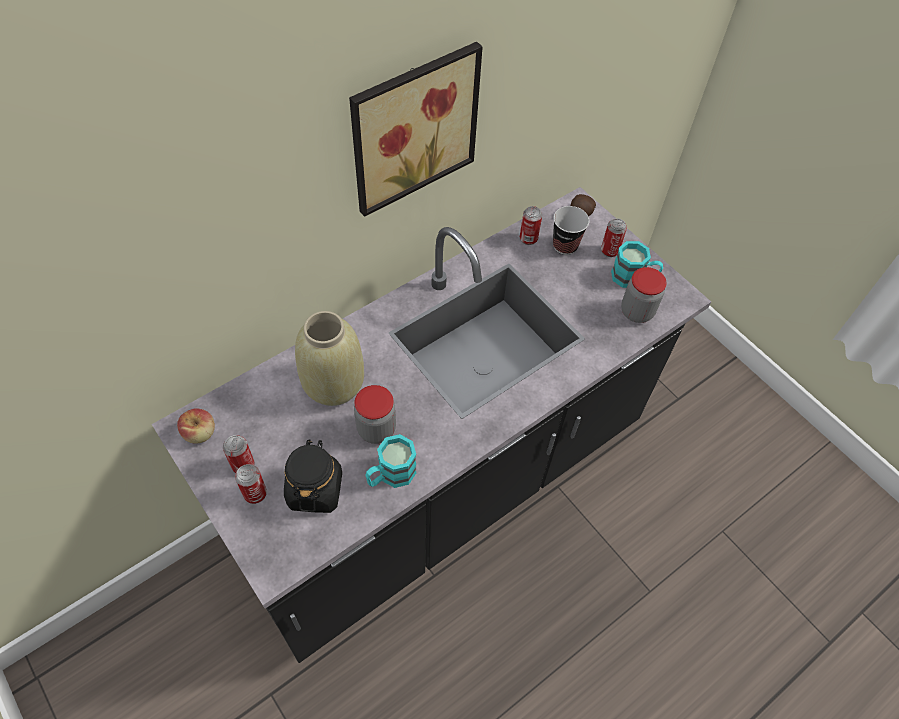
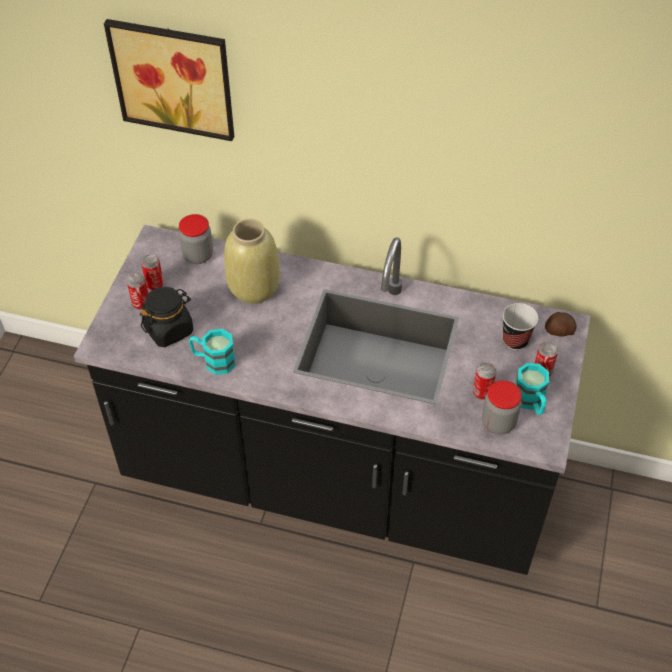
camera: 55 degrees right, 5 degrees down
(200, 433) = (158, 249): apple -> none
(376, 429) = (241, 332): jar -> jar (198, 255)
(411, 126) = (400, 142): picture -> picture (174, 76)
(528, 239) = (496, 314): can -> can (482, 392)

